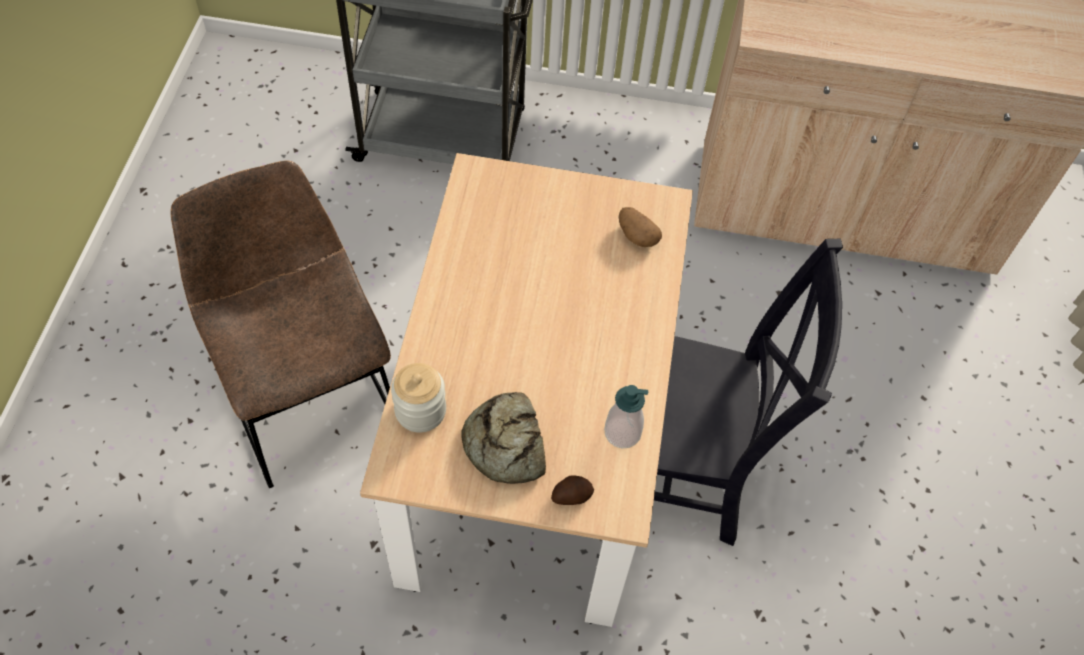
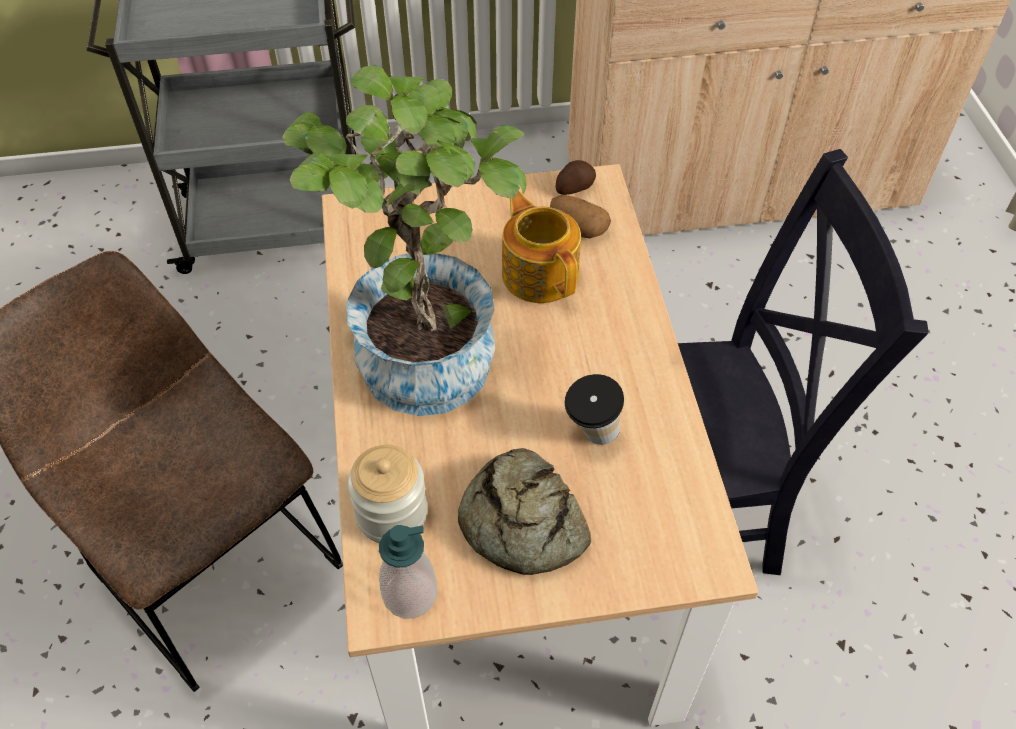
camera: 15 degrees left, 5 degrees down
(488, 296) = (425, 346): none -> potted plant
(571, 495) = (634, 561): potato -> potato (574, 187)
(579, 399) = (591, 436): none -> cup
(593, 263) = (540, 273): none -> teapot
(622, 432) = (663, 461): soap dispenser -> soap dispenser (410, 594)

